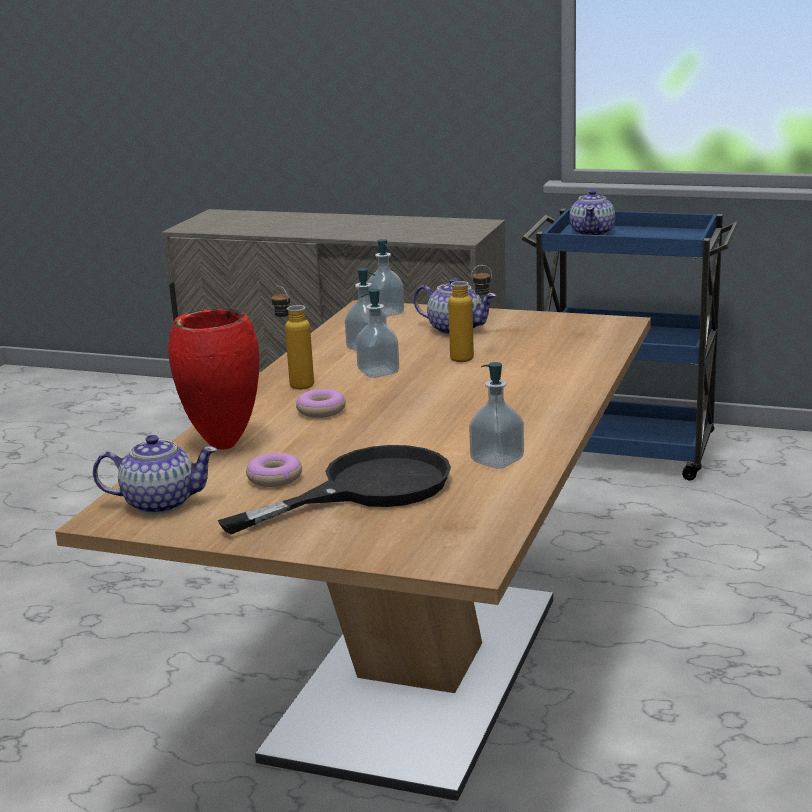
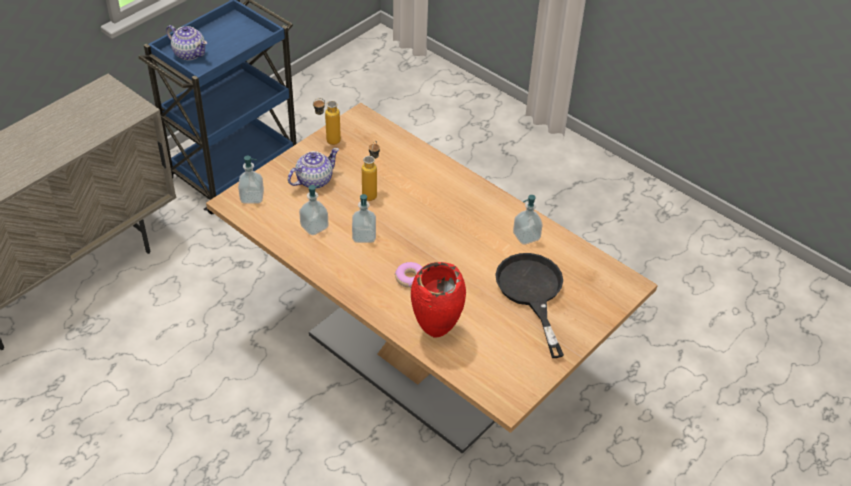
camera: 70 degrees left, 25 degrees up
(159, 503) = (501, 376): teapot -> none
(274, 478) = (496, 323): donut -> none
(295, 383) = (355, 276): bottle -> bottle (327, 142)

